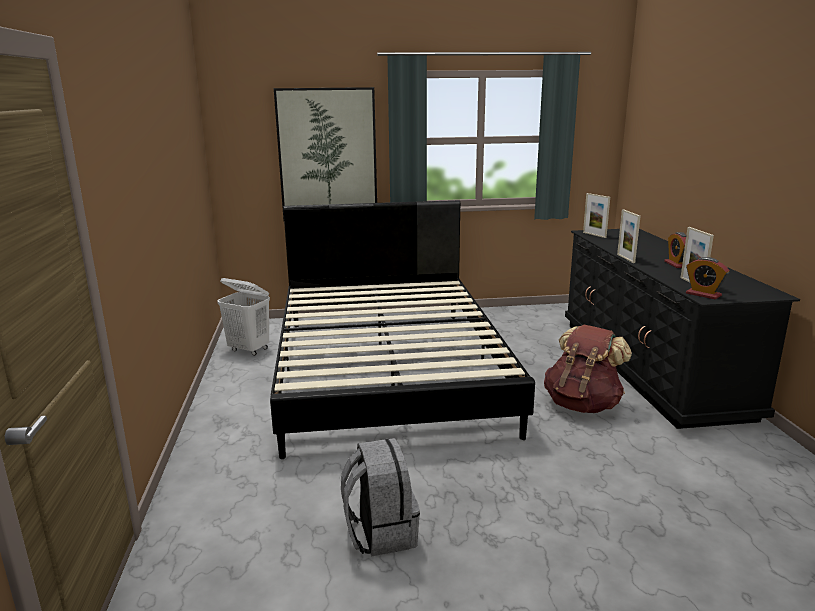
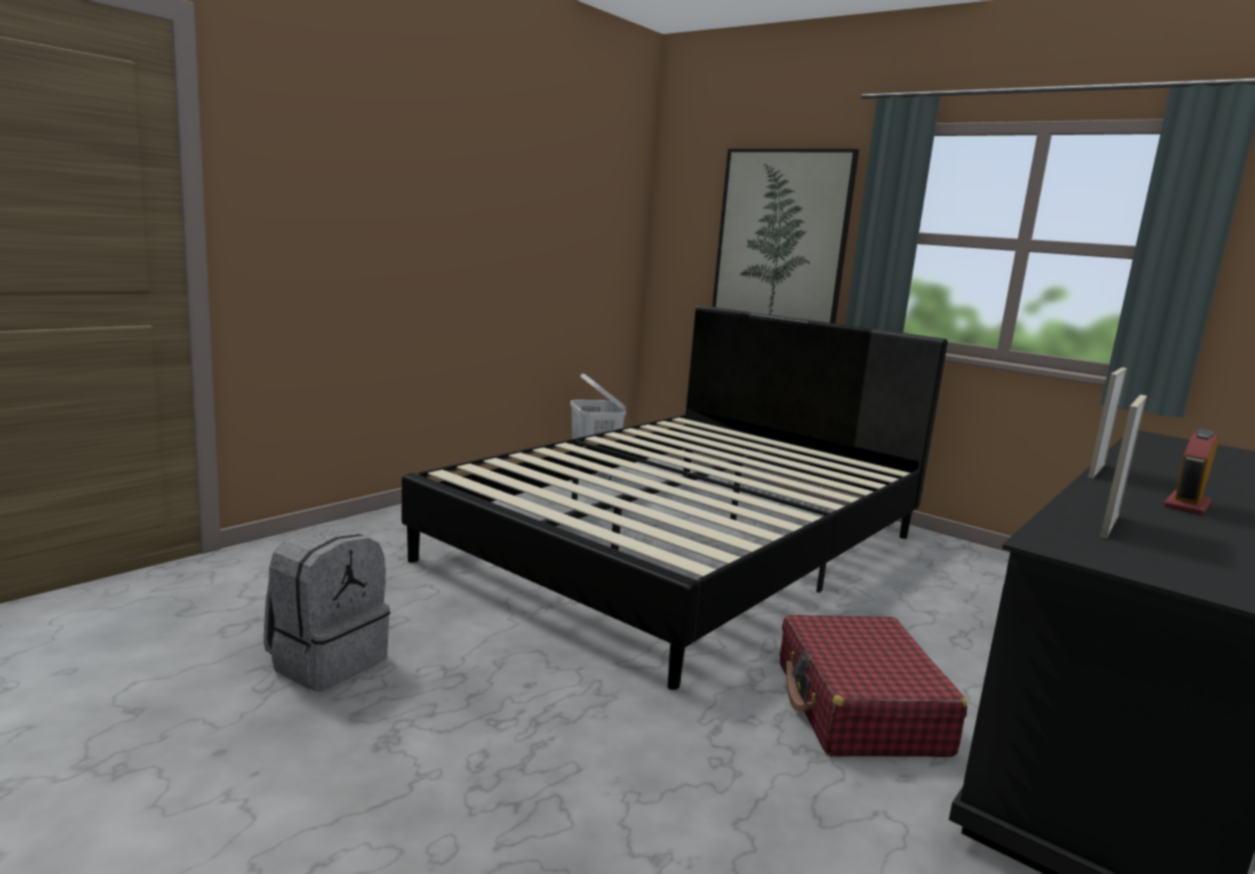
camera: 45 degrees right, 5 degrees down
(582, 405) = (859, 708): brown backpack -> red suitcase
(594, 235) = (1157, 442): picture frame -> none
(703, 294) = (1065, 539): alarm clock -> none

